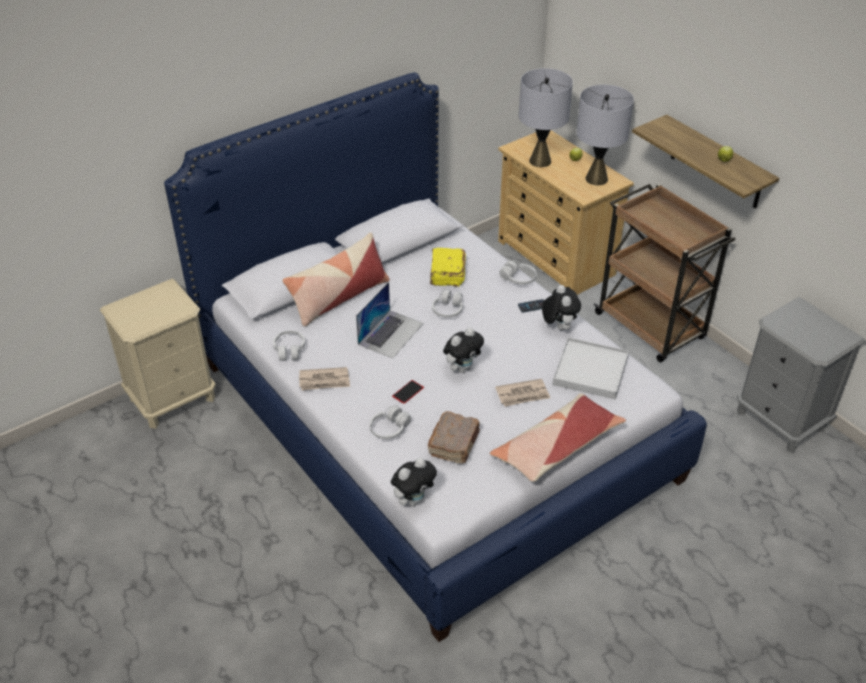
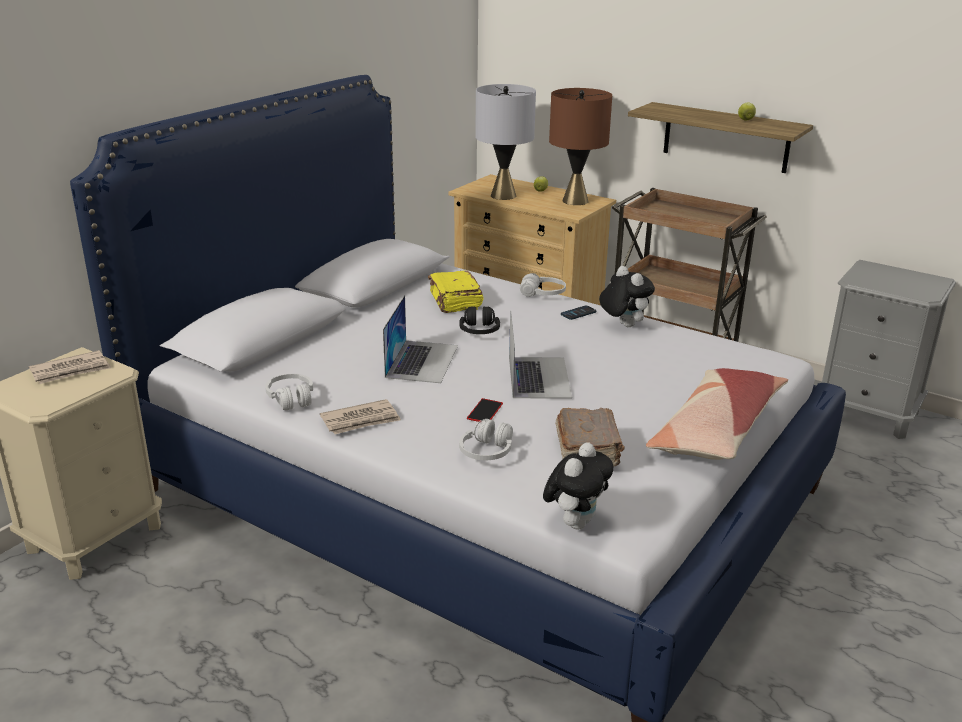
camera: 20 degrees left, 15 degrees down
(339, 298) = (330, 340): pillow -> none
(448, 310) = (479, 331): white headphones -> black headphones
(462, 368) = (538, 377): plush toy -> laptop
(523, 395) = (633, 389): newspaper -> newspaper (71, 371)
(590, 371) = (693, 356): white tray -> none
(596, 179) = (575, 201): grey table lamp -> brown table lamp

